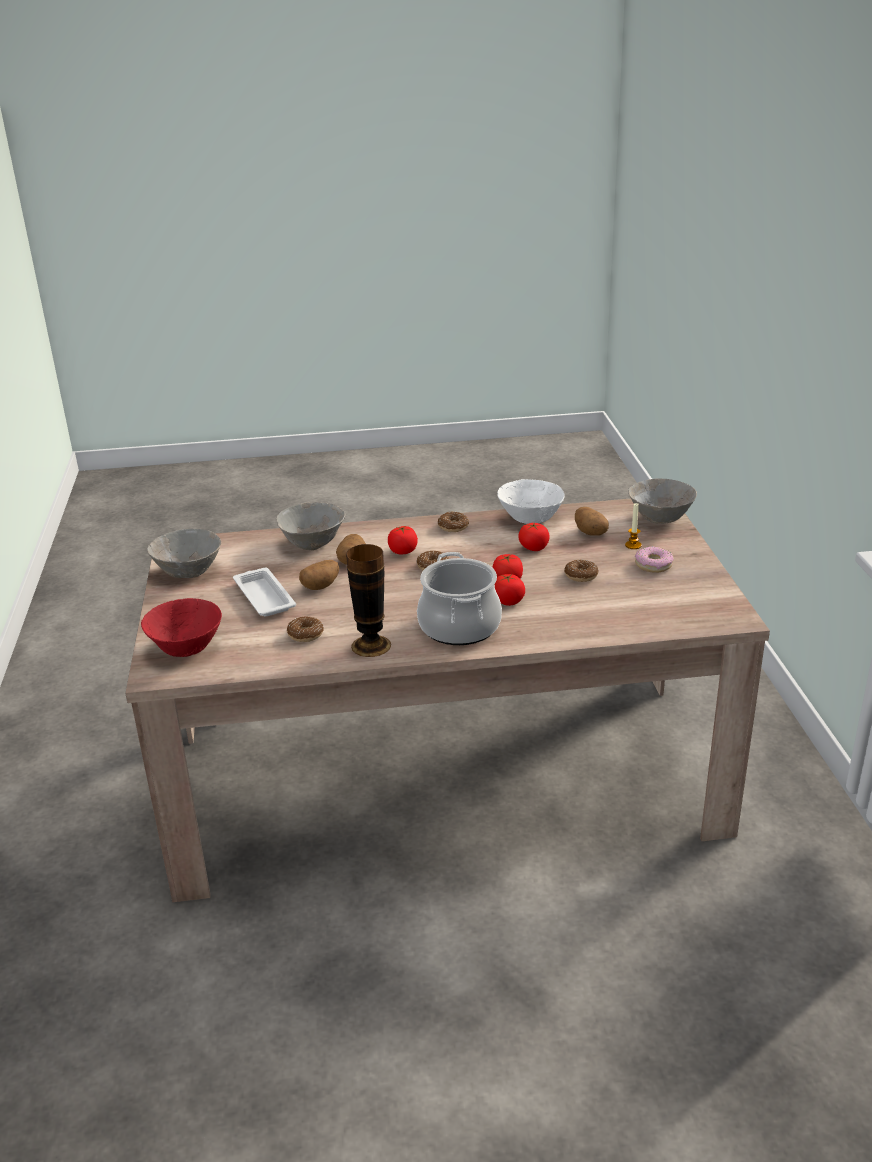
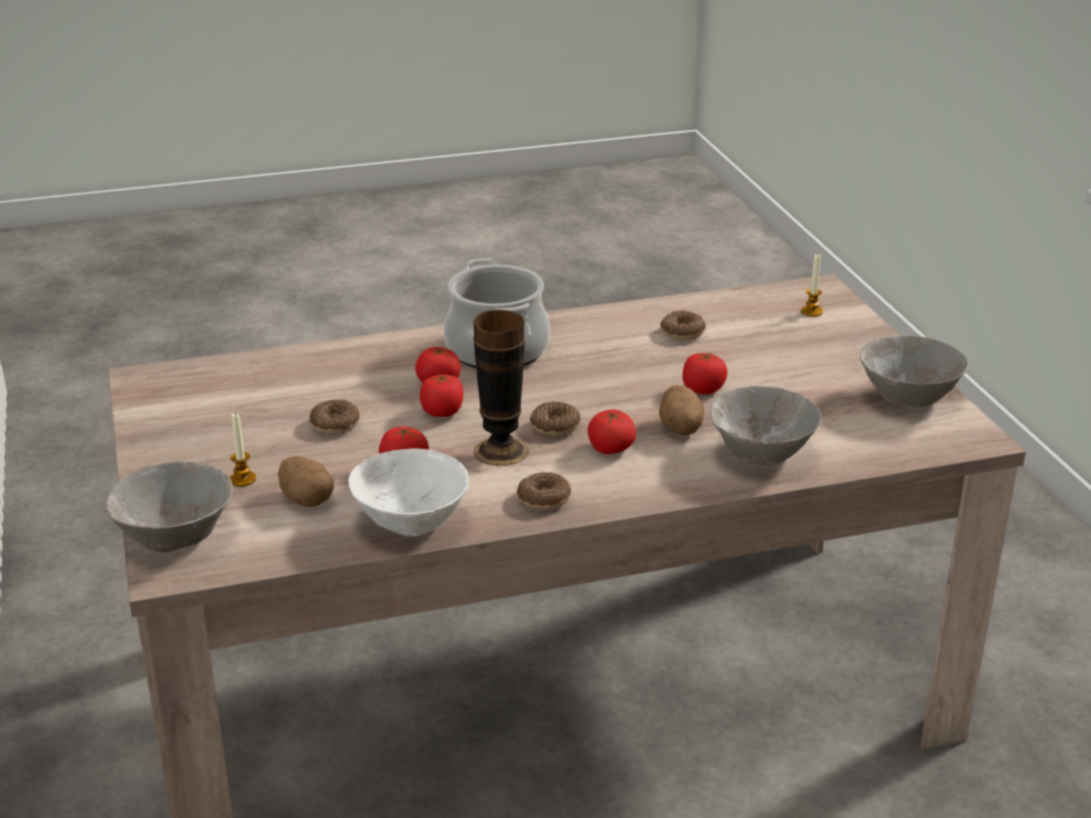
camera: 170 degrees right, 0 degrees up
(186, 648) = (811, 311): red bowl -> candle
(264, 596) = (770, 372): white tray -> none
(321, 586) = (703, 389): potato -> tomato
(371, 645) = (597, 326): vase -> vase (501, 451)
(653, 565) = (222, 447): donut -> none

